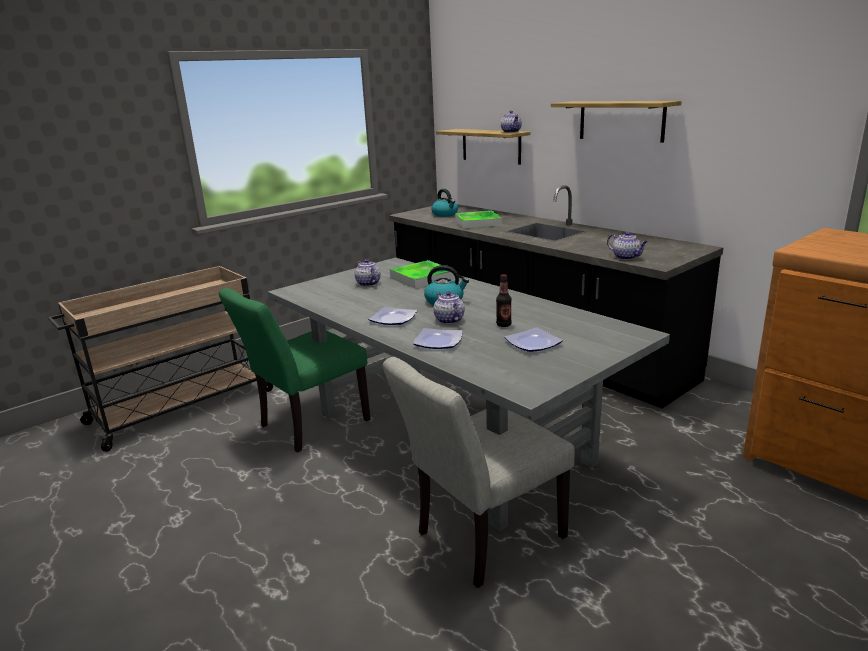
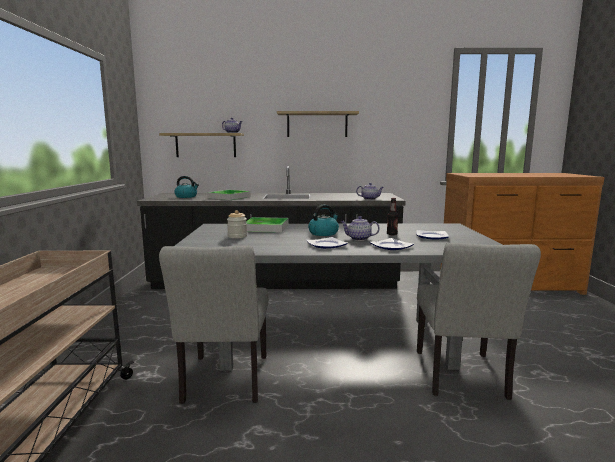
camera: 50 degrees left, 10 degrees down
(307, 426) = (224, 383): green chair -> grey chair
(367, 283) = (237, 236): teapot -> jar

